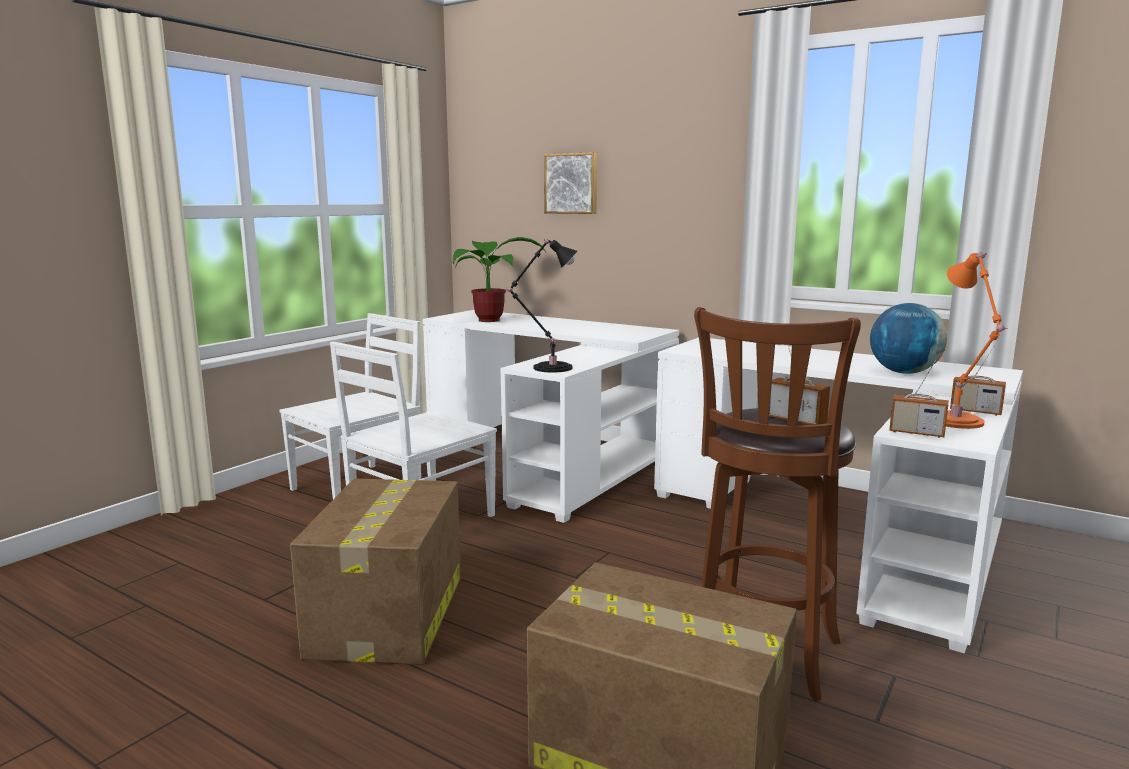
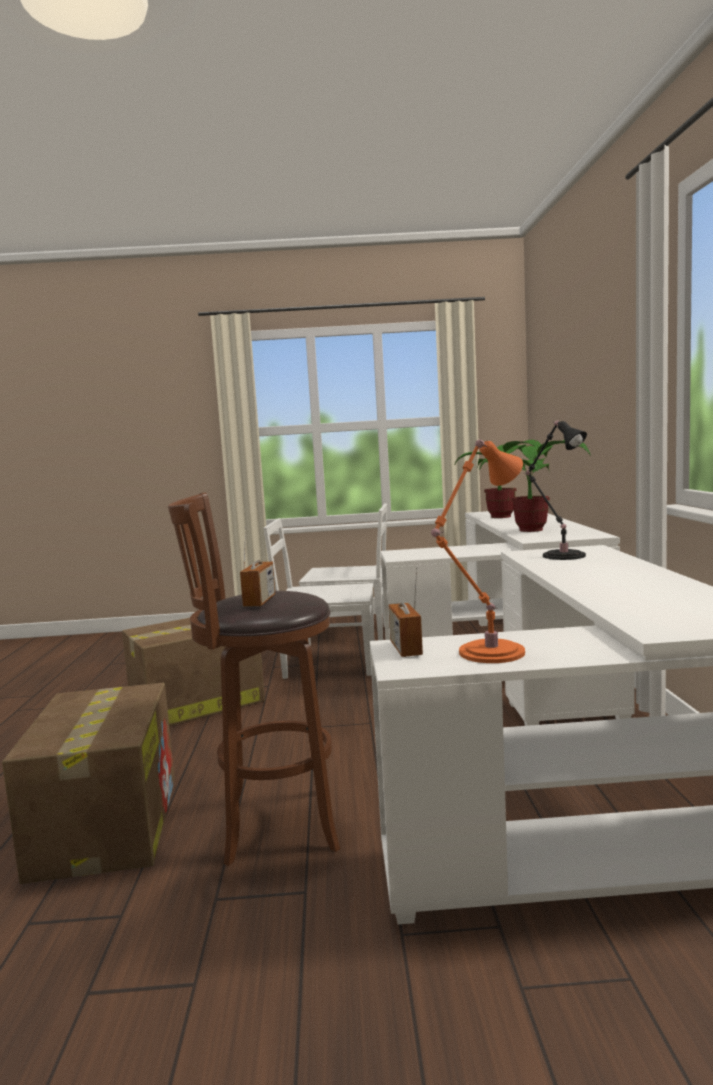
camera: 55 degrees right, 5 degrees down
(549, 368) = (405, 555): black table lamp -> black table lamp (561, 555)
(571, 183) = (571, 384): picture -> none
(589, 330) = (536, 530): none -> potted plant
(904, 372) = (629, 602): globe -> none
(975, 411) = (561, 653): radio -> none

